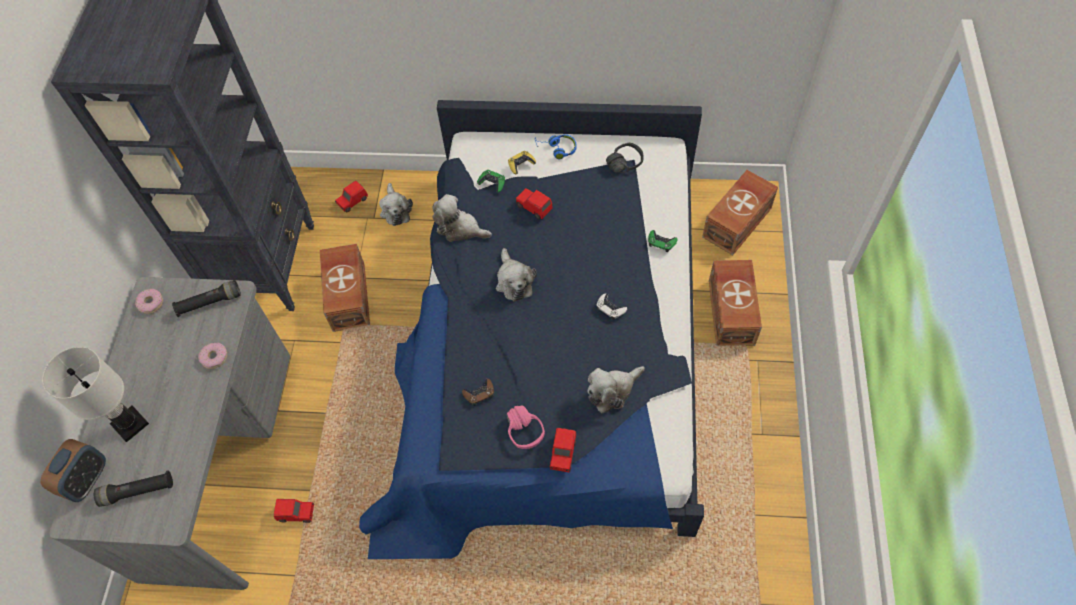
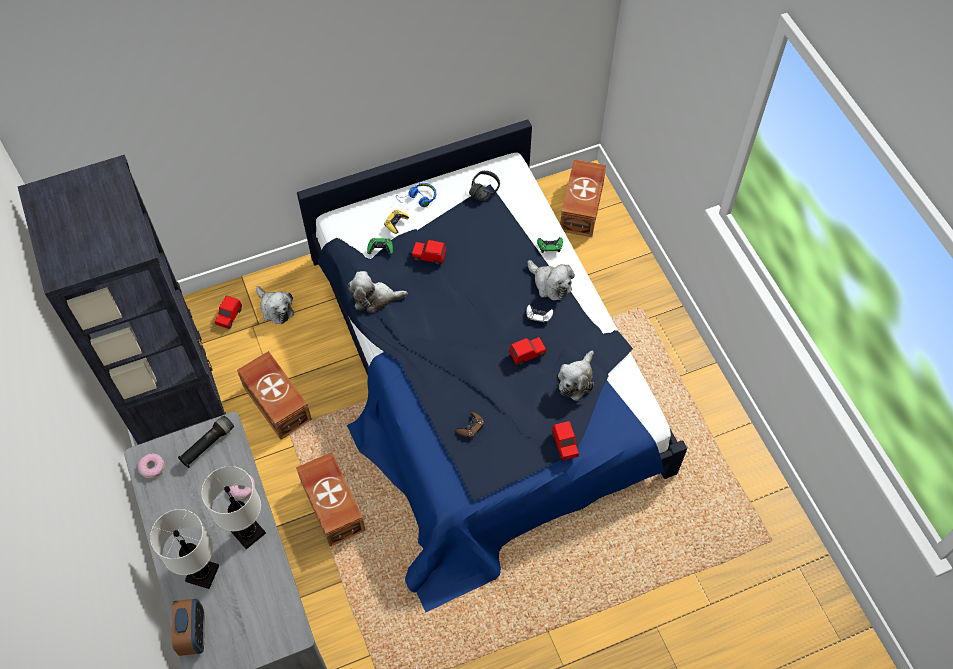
camera: 30 degrees left, 0 degrees up
(138, 491) = (247, 622): black flashlight -> none
(193, 404) = (249, 532): none -> white table lamp
(297, 513) = (341, 605): red toy car -> red toy car (527, 354)
(514, 281) = (446, 325): plush toy -> plush toy (550, 284)
(531, 427) = (528, 435): pink headphones -> none
(732, 311) = (615, 283): brown storage box -> brown storage box (333, 505)

